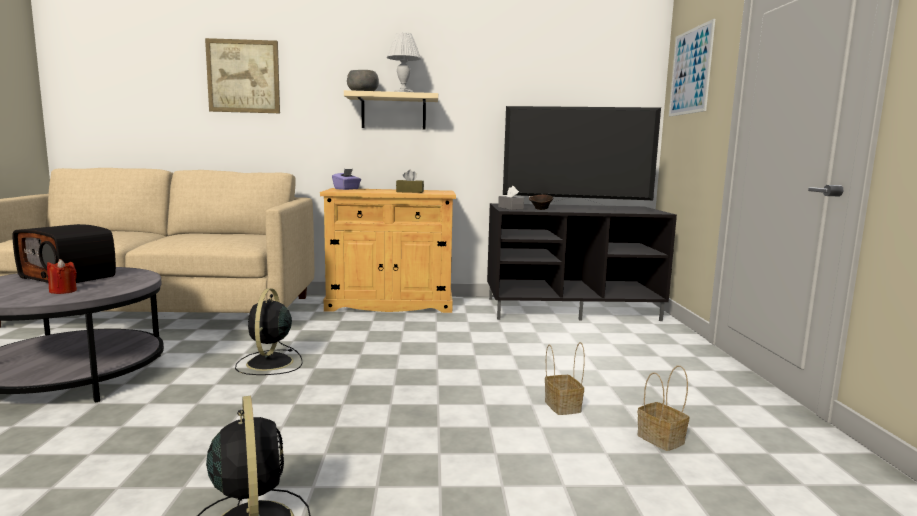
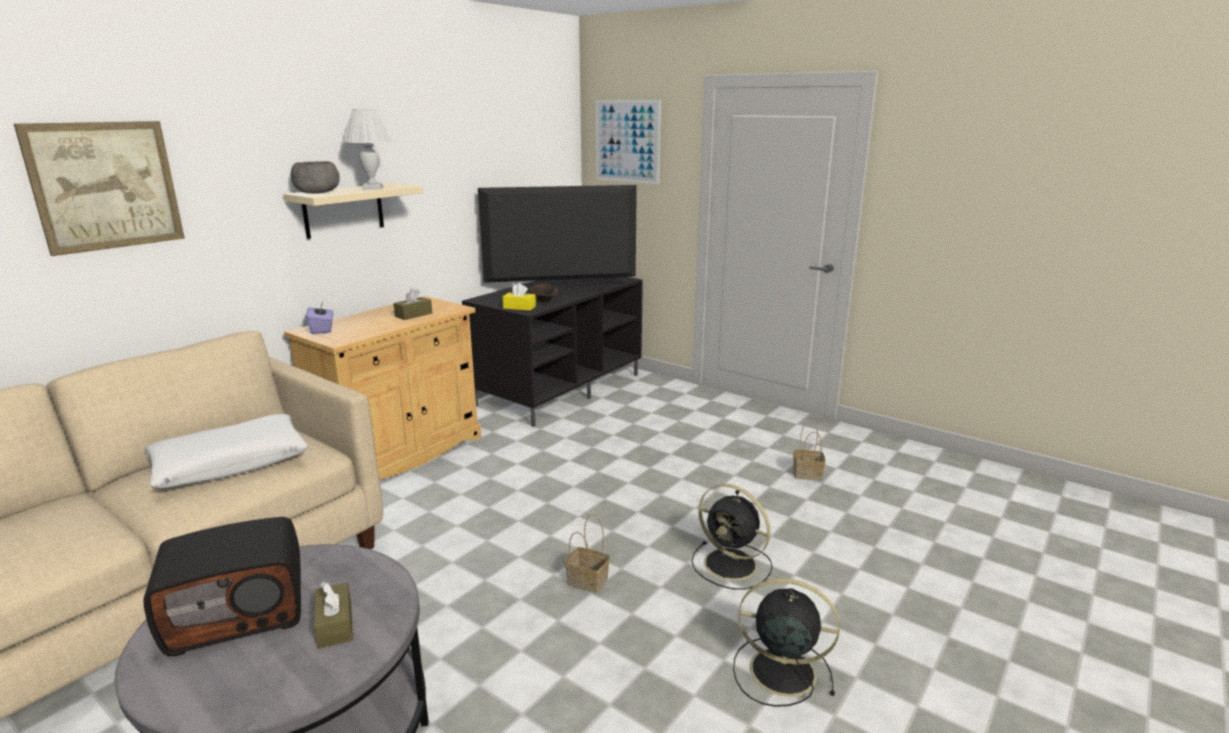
camera: 50 degrees left, 10 degrees up
(63, 291) = (335, 625): red candle -> brown tissue box
(213, 237) = (230, 463): none -> white pillow
(269, 363) = (470, 578): black fan -> black fan (732, 565)
(510, 208) = (519, 307): grey tissue box -> yellow tissue box
(561, 406) = (730, 481): basket -> basket (586, 581)
(575, 209) = (561, 291): television -> television turned 150 degrees counterclockwise

